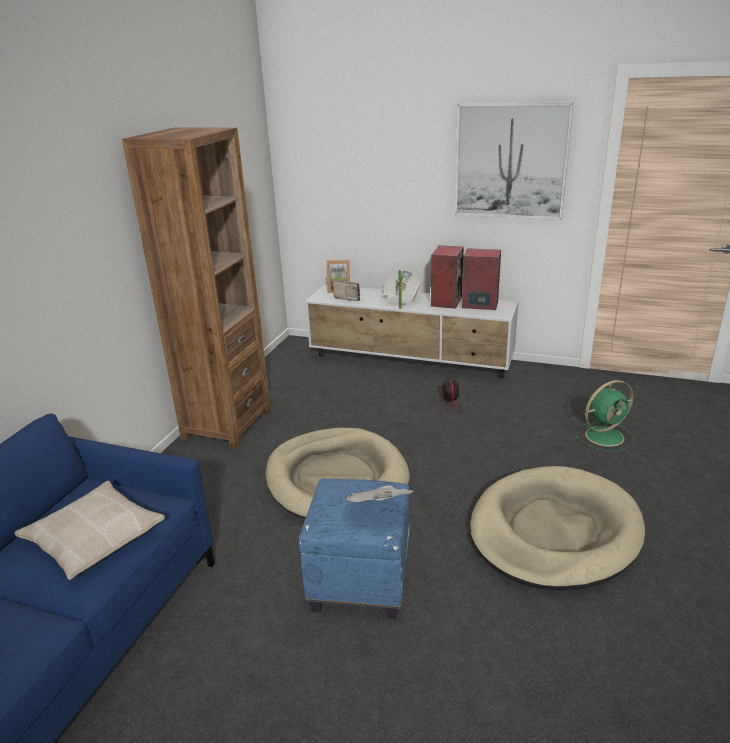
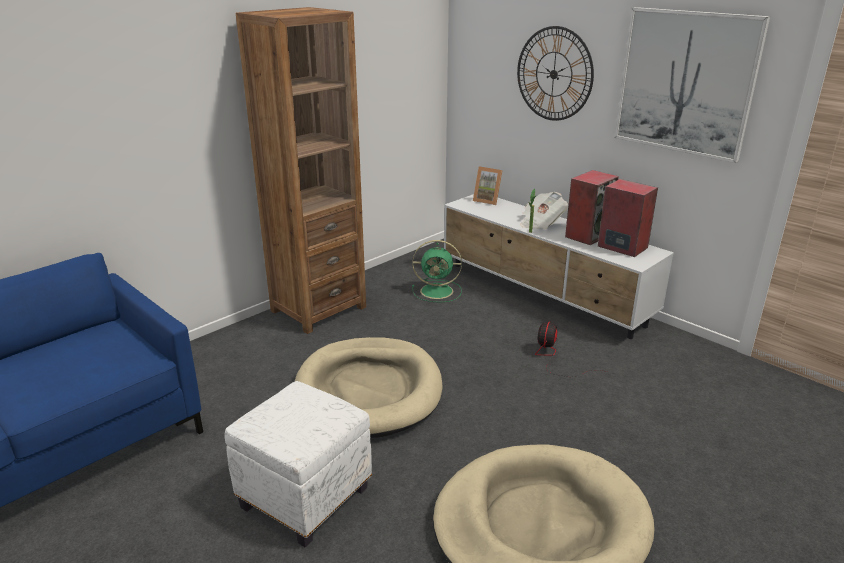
camera: 25 degrees right, 0 degrees up
(94, 537) = (71, 369): beige pillow -> none
(348, 298) = (488, 210): radio -> none
(359, 580) = (305, 496): blue ottoman -> white ottoman
(380, 508) = (314, 427): newspaper -> none
(388, 168) = (554, 74): none -> wall clock
(606, 436) = (700, 441): green fan -> green fan (438, 291)

